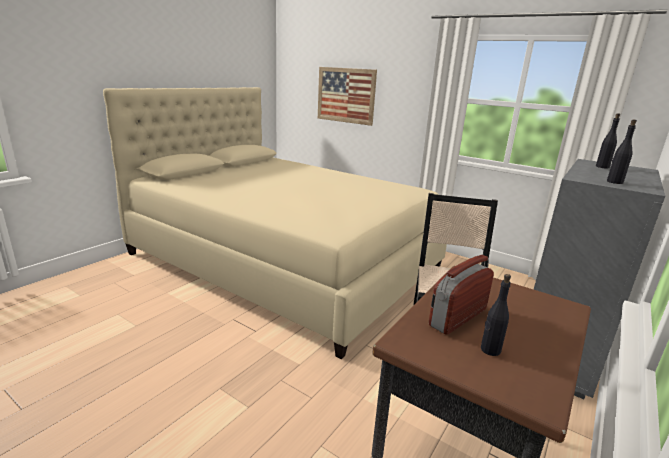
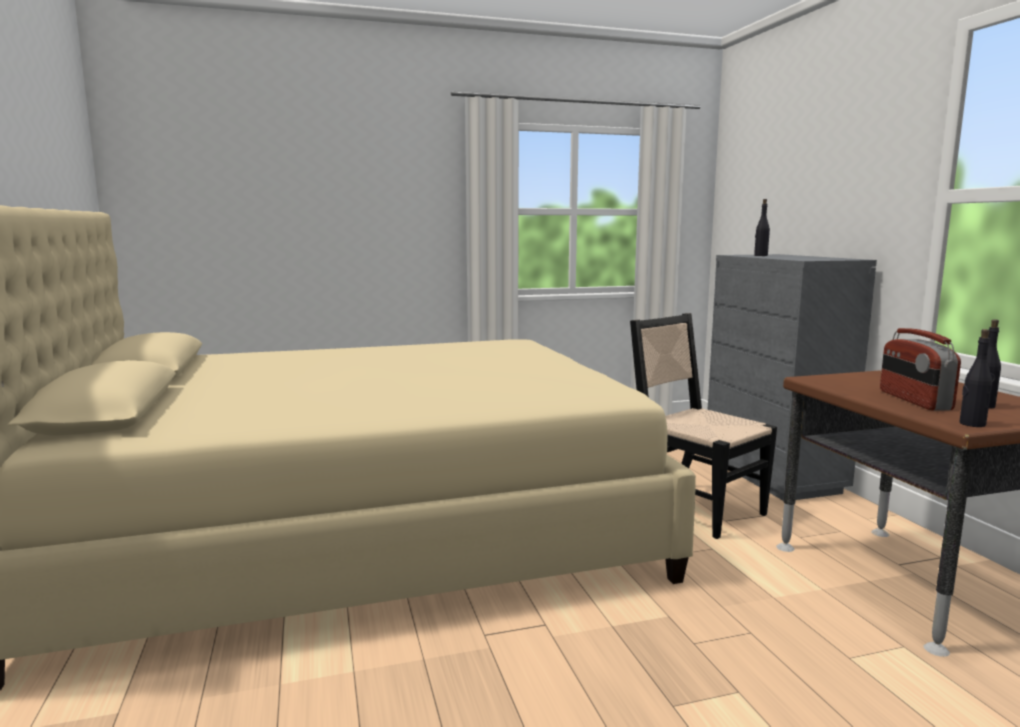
camera: 50 degrees left, 10 degrees down
(346, 95) = (295, 219): picture -> none
(614, 182) = (824, 258): black bottle -> black bottle (971, 424)

